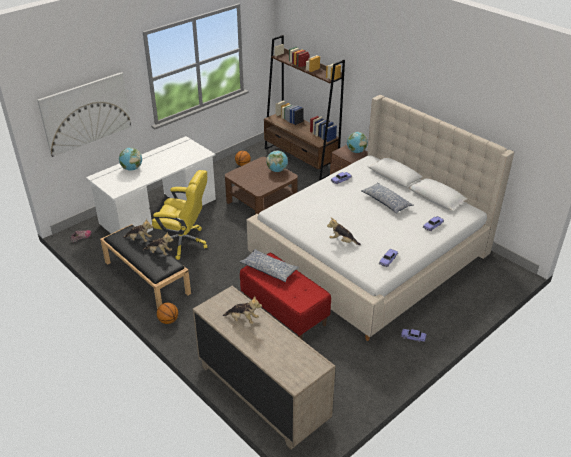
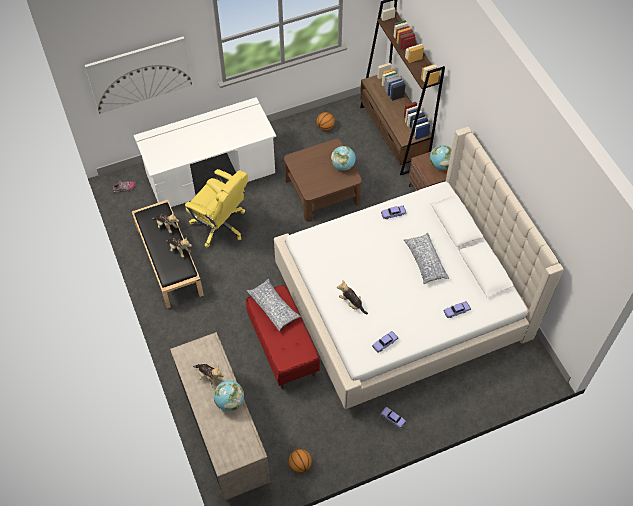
camera: 20 degrees right, 20 degrees up
(132, 169) = (182, 135): globe -> globe (229, 401)
(168, 321) = (171, 322): basketball -> basketball (300, 465)

